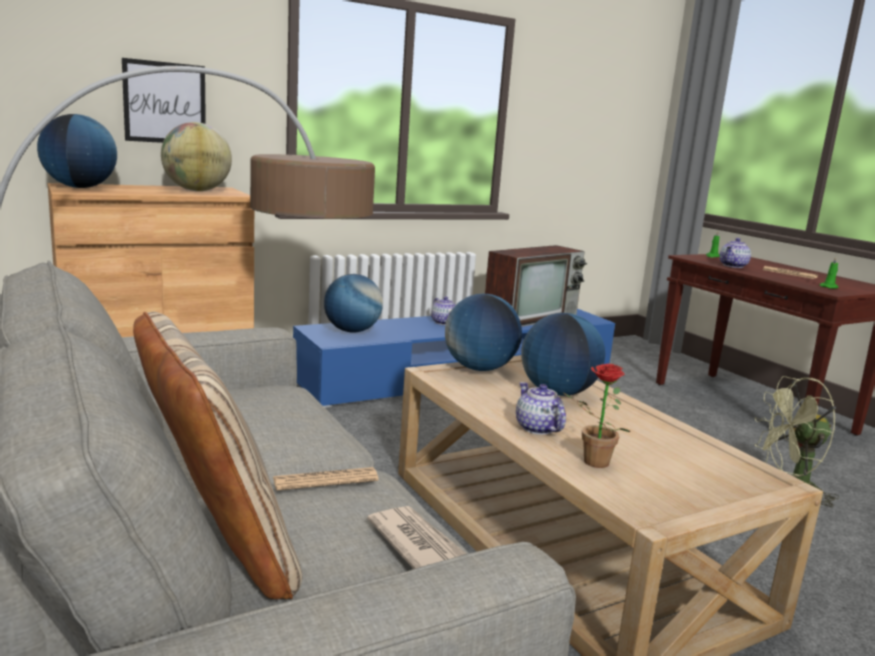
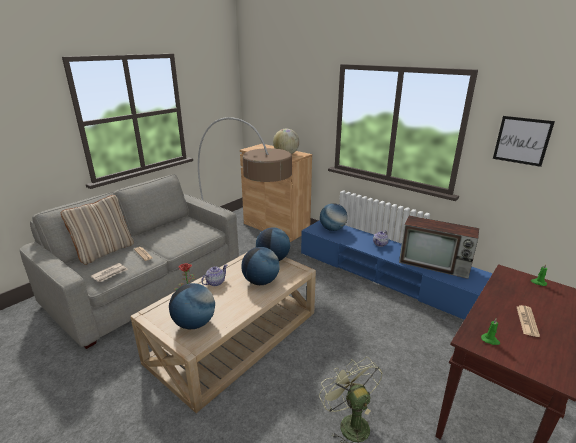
camera: 70 degrees right, 10 degrees up
(80, 187) = (258, 147): globe -> globe (194, 323)
(165, 103) = (295, 118): picture -> picture (522, 140)
(733, 266) = (506, 292): teapot -> none

